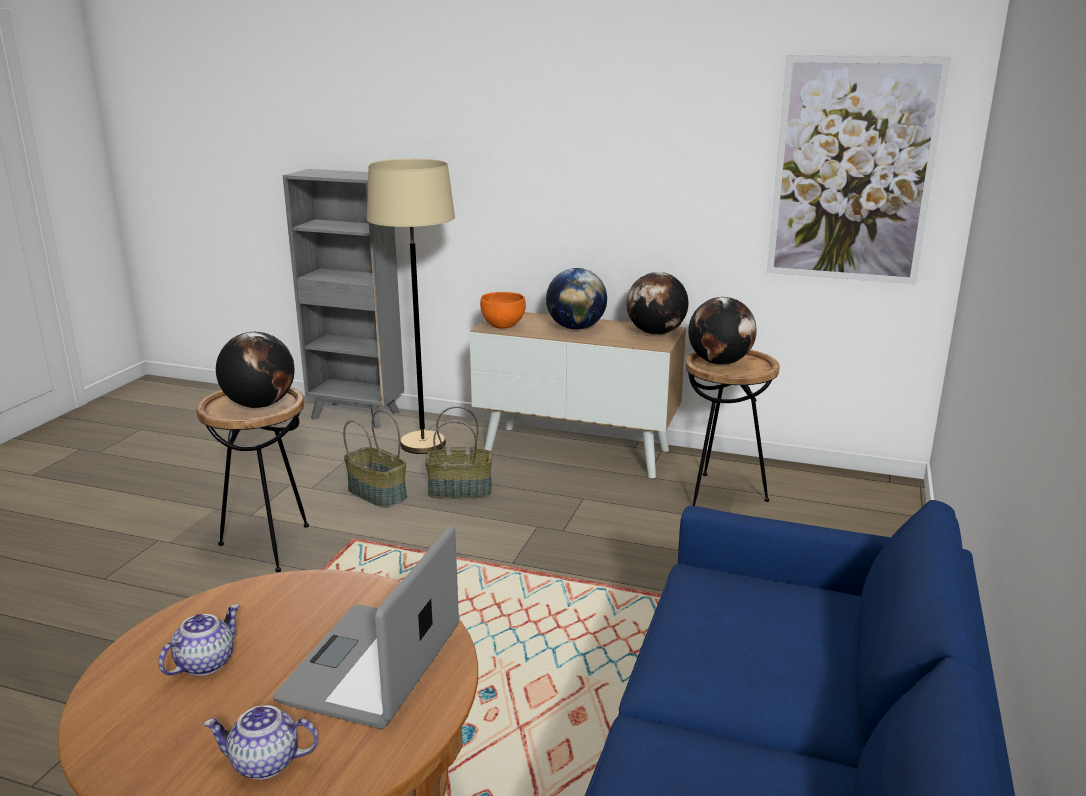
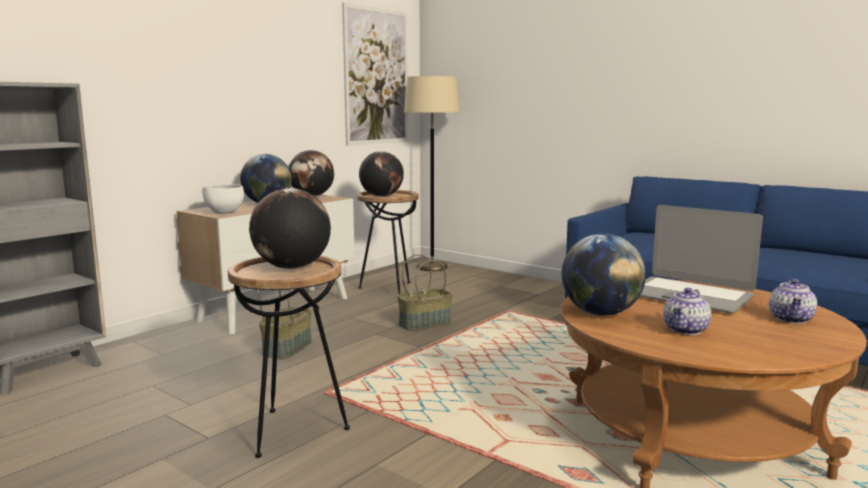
camera: 70 degrees left, 10 degrees down
(205, 662) = (686, 330): teapot -> teapot turned 105 degrees counterclockwise
(270, 598) = (600, 313): none -> globe
(378, 494) = (249, 377): basket -> basket (425, 323)
(423, 444) = (174, 352): beige floor lamp -> beige floor lamp (432, 267)
(503, 326) = (224, 212): orange bowl -> white bowl

